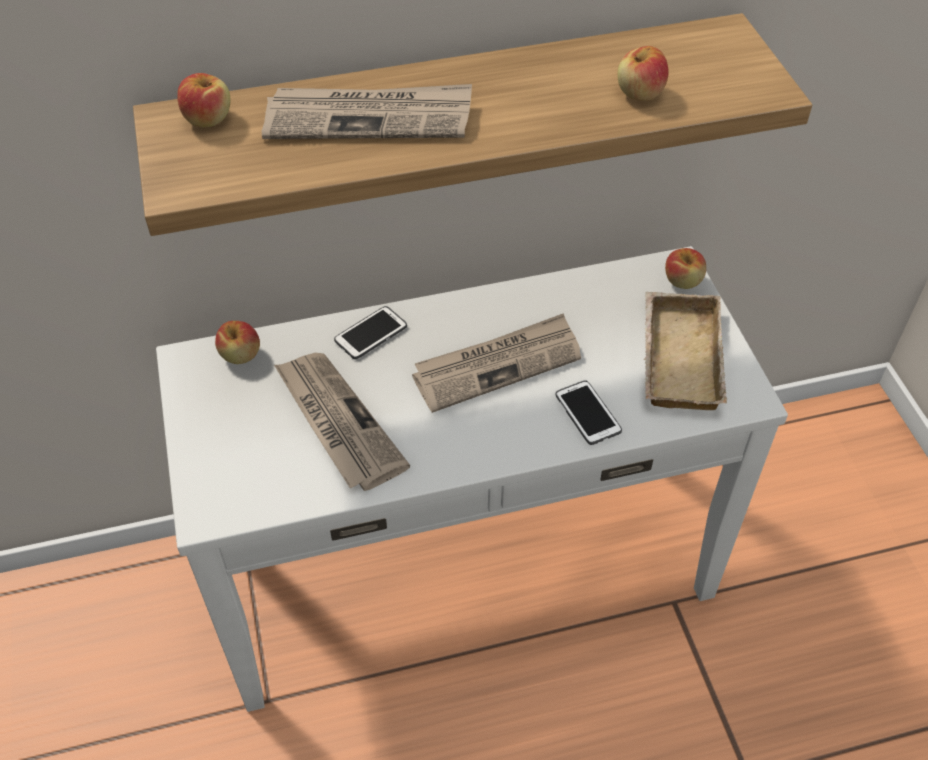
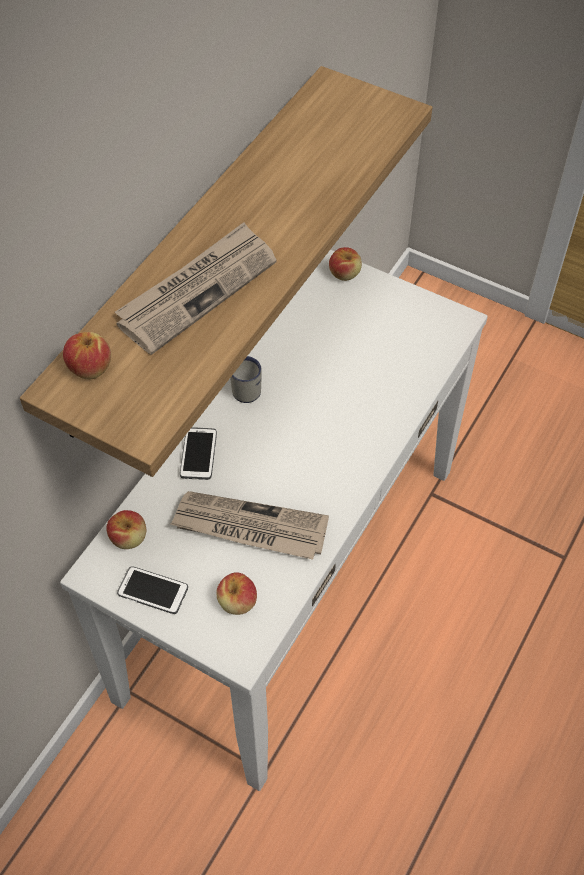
camera: 45 degrees left, 5 degrees up
(474, 310) = (244, 387): none -> white mug
(497, 365) = (301, 411): newspaper -> none
(587, 413) = (387, 400): phone -> phone (153, 591)
(640, 93) = (334, 161): apple -> apple (237, 602)
(676, 356) = (394, 325): beige tray -> none

